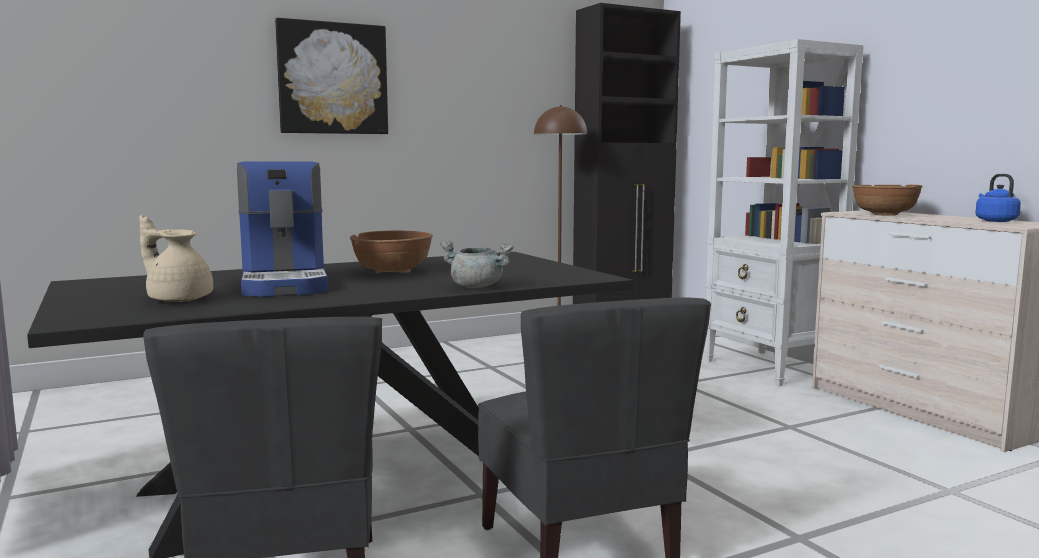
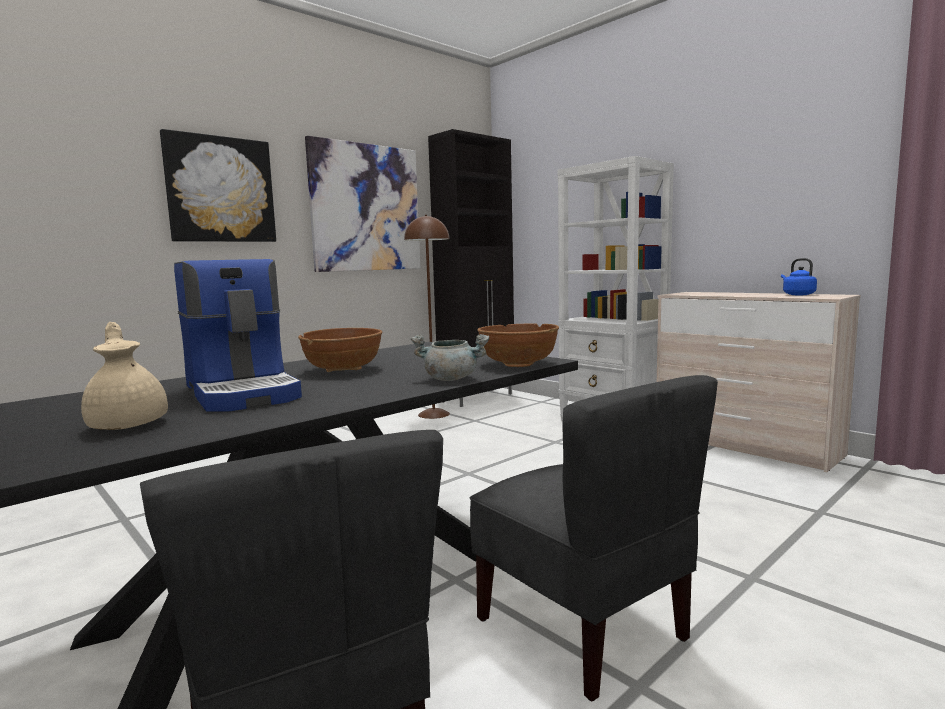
camera: 15 degrees left, 0 degrees up
(178, 299) = (129, 423): beige teapot -> beige teapot turned 45 degrees clockwise
(494, 96) = (366, 208): none -> picture
(884, 214) = (707, 294): brown bowl -> brown bowl (518, 364)

